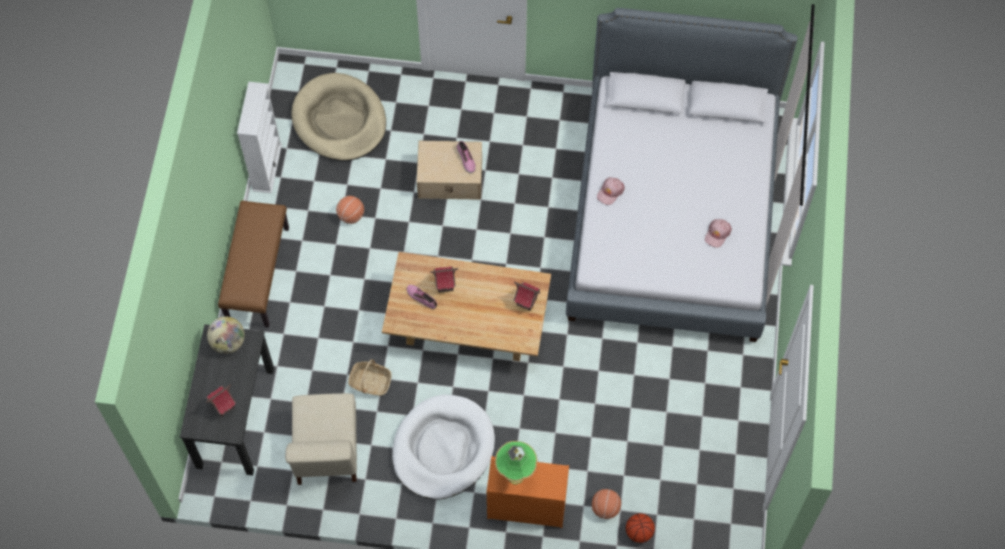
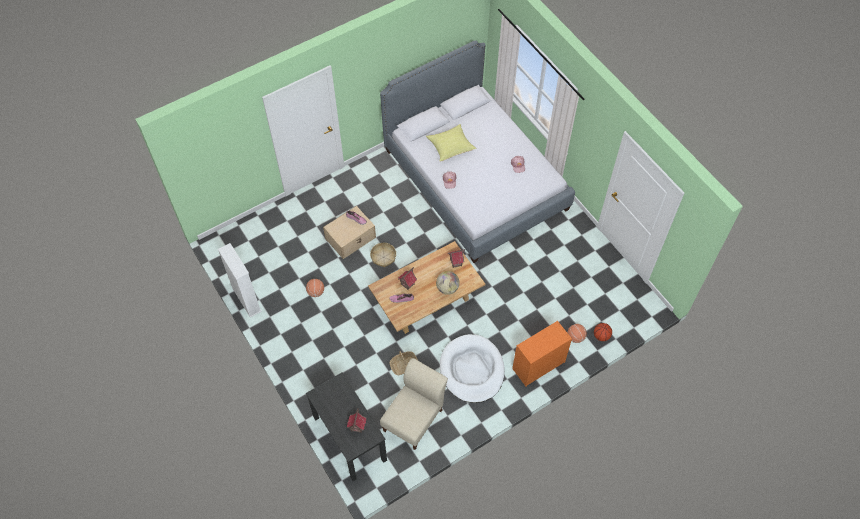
camera: 40 degrees left, 5 degrees down
(228, 342) = (328, 392): globe -> globe (447, 288)
(257, 274) = (292, 357): brown bench -> none
(326, 452) = (414, 418): beige chair -> beige chair turned 105 degrees counterclockwise
(339, 120) = (265, 249): beige dog bed -> none
(467, 231) = (383, 257): none -> basket
(515, 476) = (537, 345): table lamp -> none
(653, 148) = (450, 147): none -> yellow pillow

